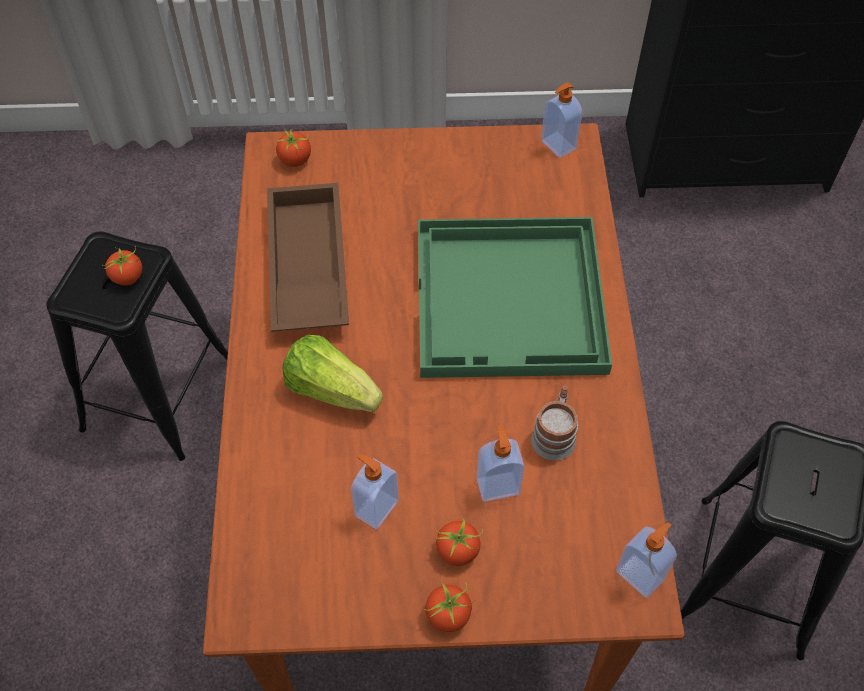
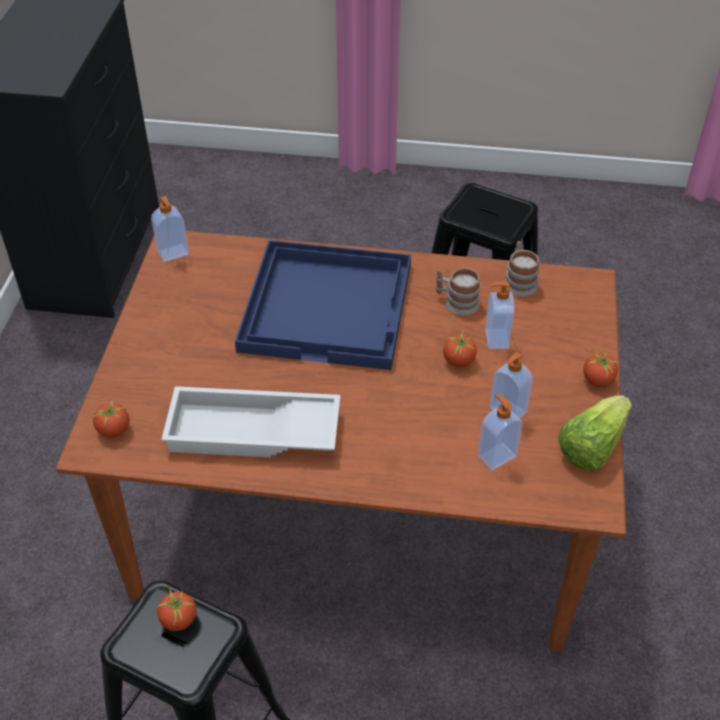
camera: 80 degrees left, 10 degrees down
(305, 266) = (252, 433): brown tray -> white tray
(331, 389) = (391, 428): lettuce -> lettuce (591, 447)
(458, 550) = (547, 368): tomato -> tomato (458, 360)
(511, 301) = (328, 306): green tray -> blue tray
(617, 506) = (519, 281): none -> mug
(641, 574) = (571, 279): soap dispenser -> soap dispenser (496, 455)

